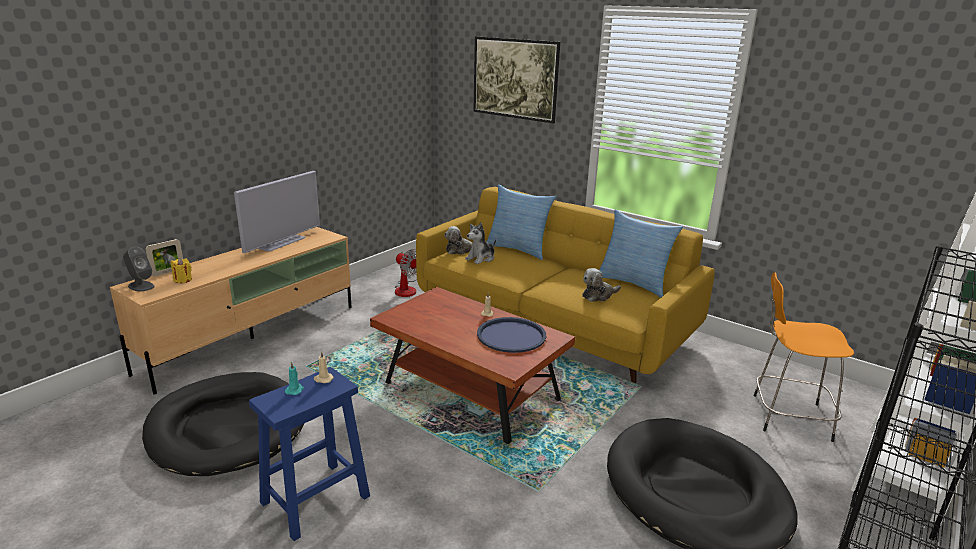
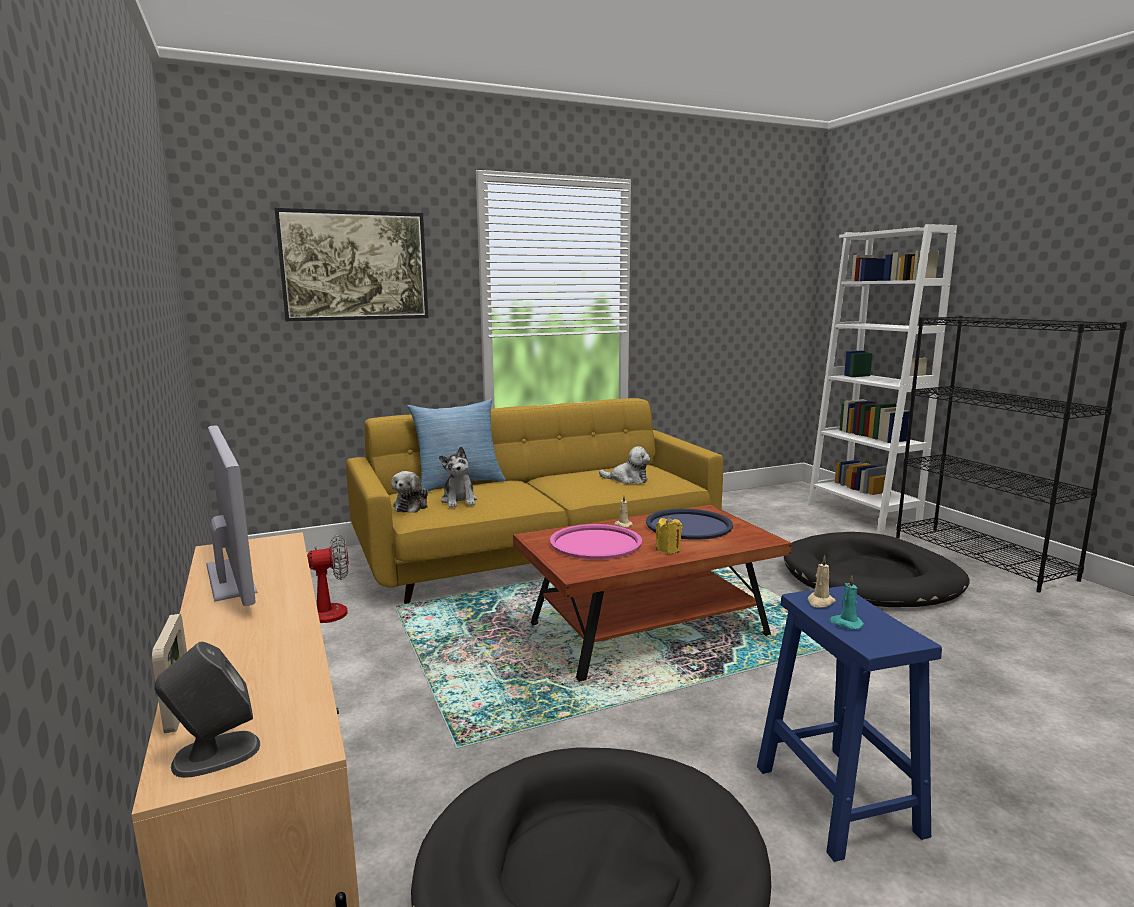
camera: 60 degrees left, 10 degrees down
(183, 280) = (266, 692): yellow candle -> yellow candle (668, 549)
(443, 312) = (595, 543): none -> pink tray
(598, 295) = (627, 480): plush toy -> plush toy turned 75 degrees counterclockwise
(633, 283) = (611, 466): pillow -> none
(787, 416) = (780, 520): orange stool -> none

